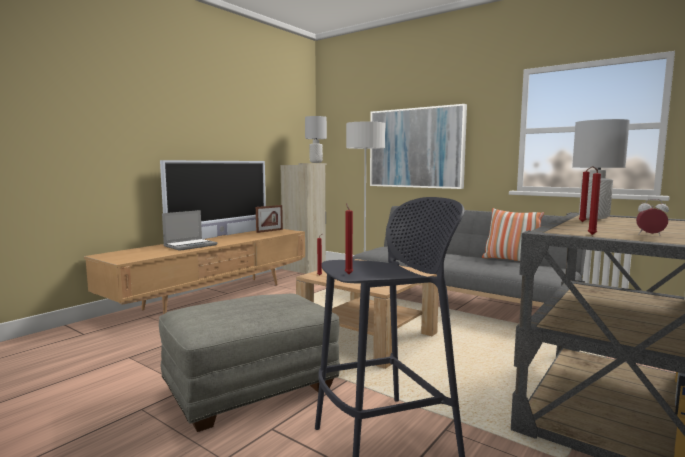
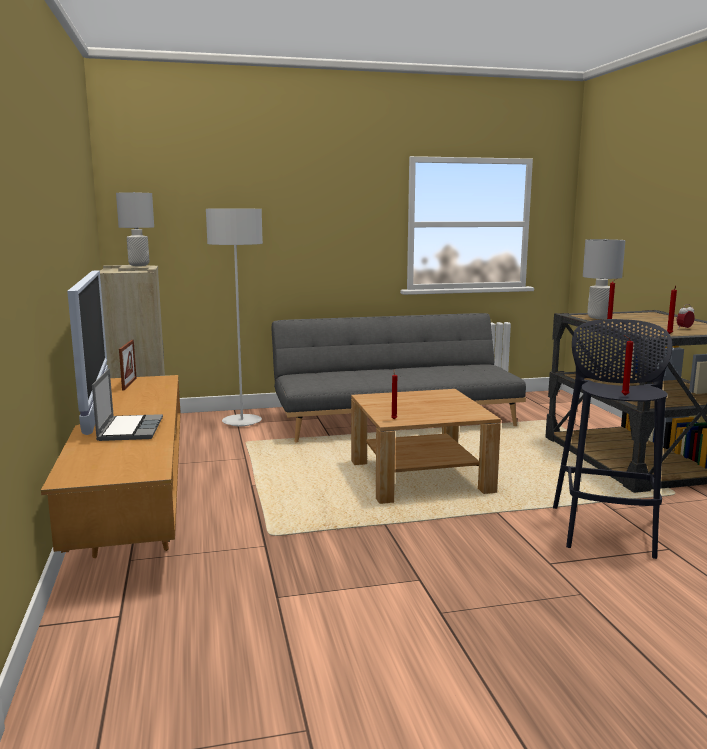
camera: 50 degrees left, 5 degrees up
(251, 390) = (465, 553): grey ottoman -> none
(416, 148) = (282, 241): picture -> none
(510, 260) = (438, 365): pillow -> none

